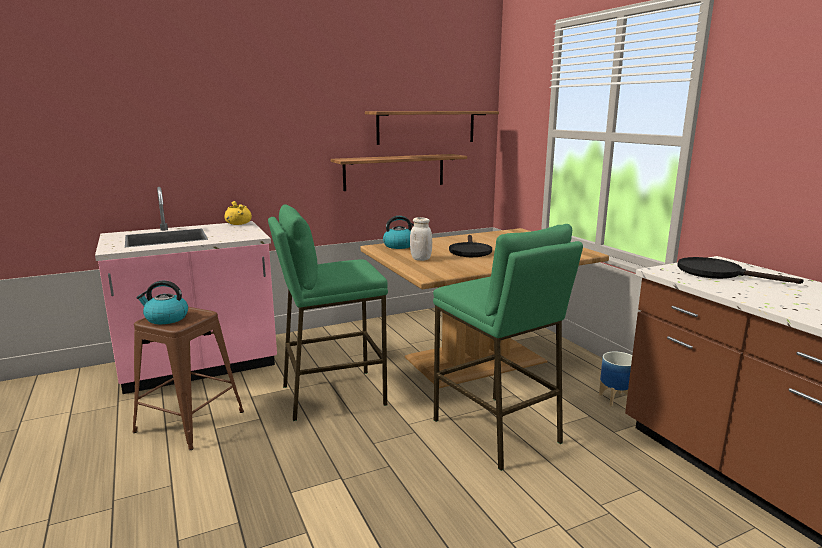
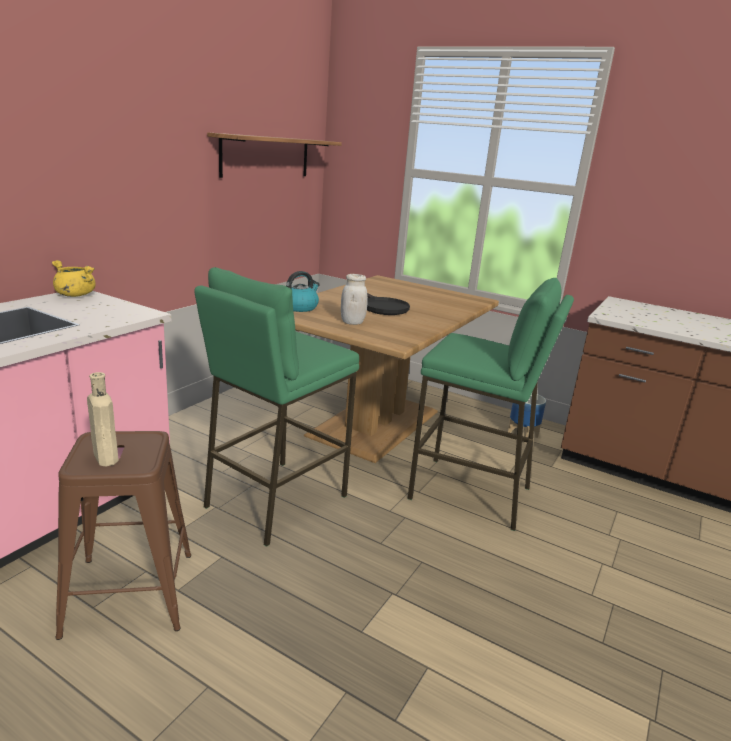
camera: 35 degrees left, 5 degrees up
(166, 318) = (105, 457): kettle -> beige bottle
(394, 172) = (236, 212): shelf -> none
(718, 273) = (642, 313): black frying pan -> none

